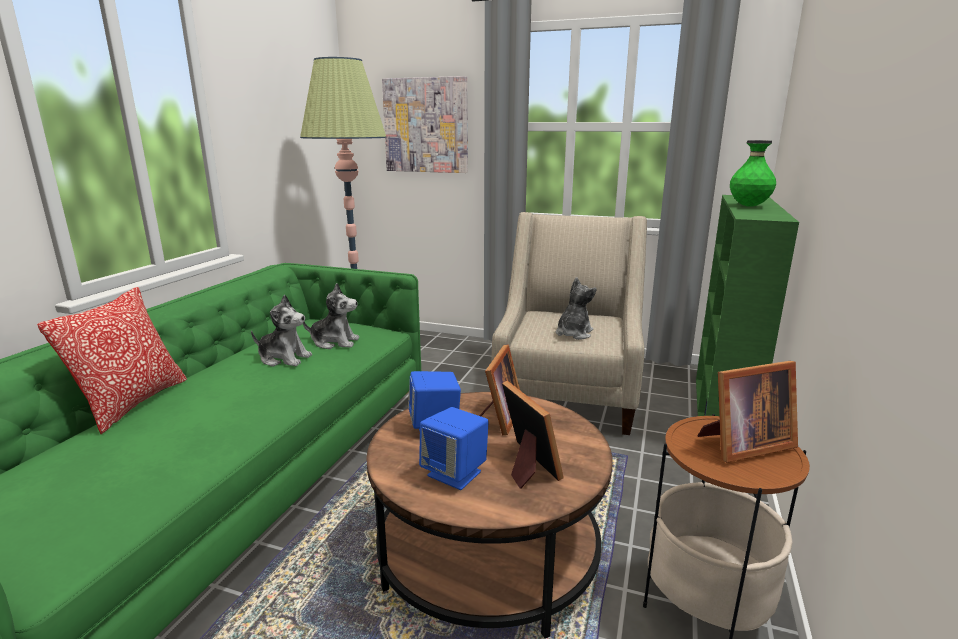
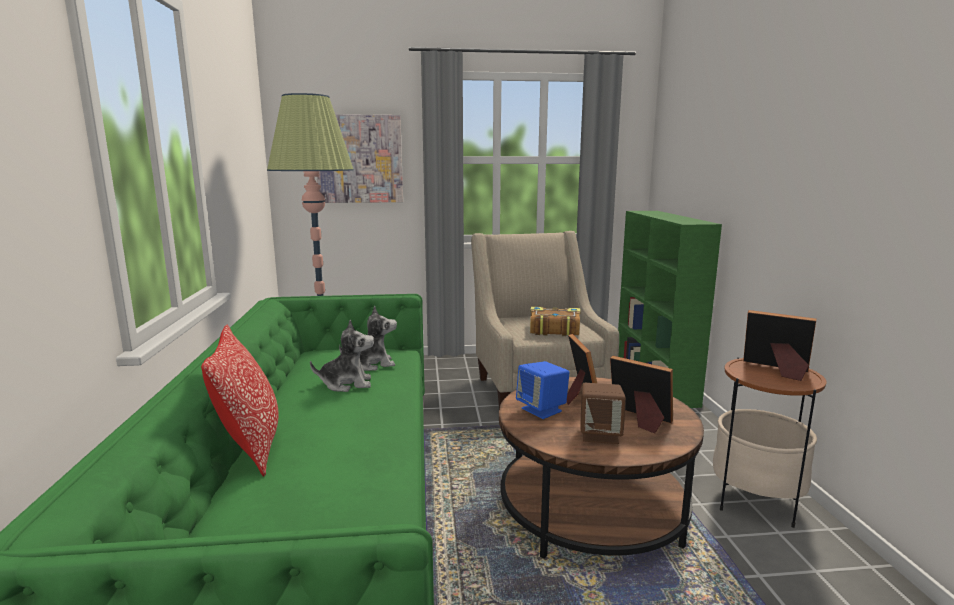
camera: 25 degrees left, 5 degrees down
(455, 473) = (600, 435): blue speaker -> brown speaker
(573, 333) = (553, 329): plush toy -> book
(742, 445) = (776, 370): picture frame -> picture frame turned 105 degrees counterclockwise
(748, 206) = (666, 217): green vase -> none

